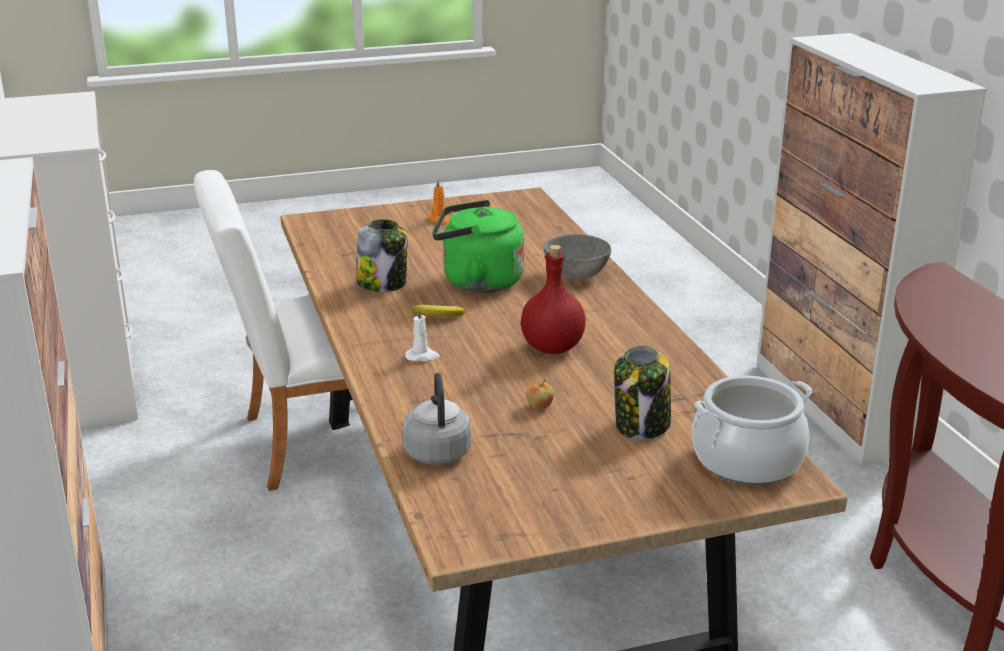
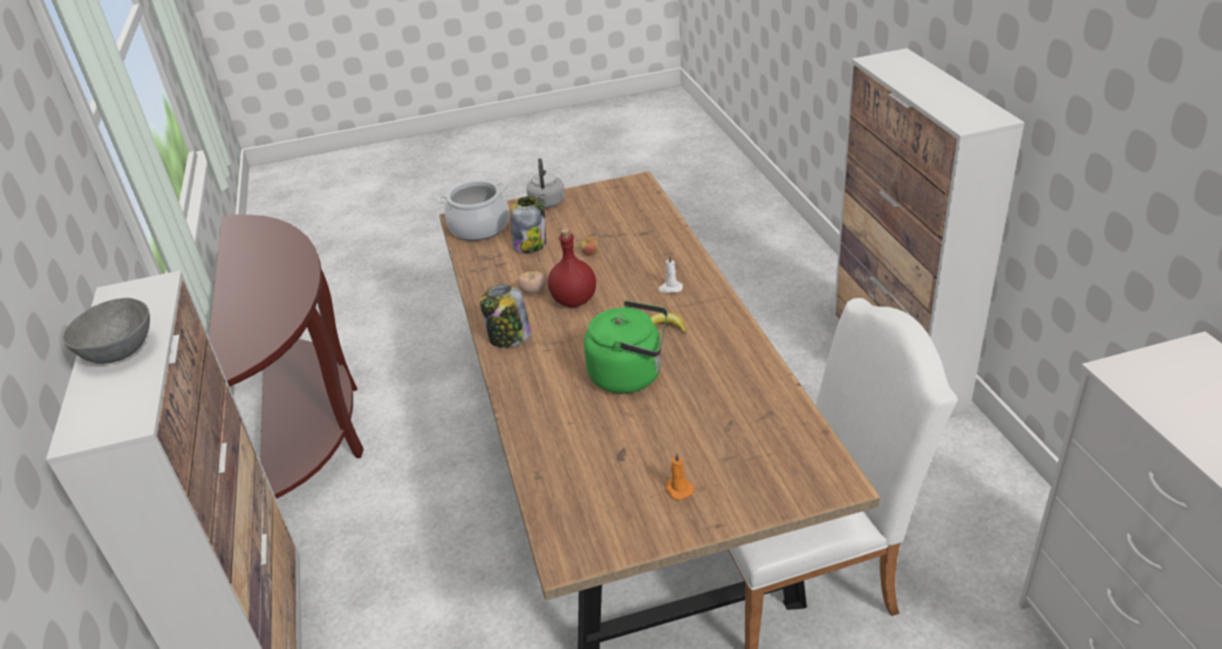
camera: 175 degrees left, 10 degrees up
(383, 283) = (718, 368): jar -> jar (509, 338)
(437, 451) = (652, 223): grey kettle -> grey kettle (547, 204)
(576, 276) = (538, 388): grey bowl -> grey bowl (122, 351)
(613, 361) = (533, 291): none -> tomato

